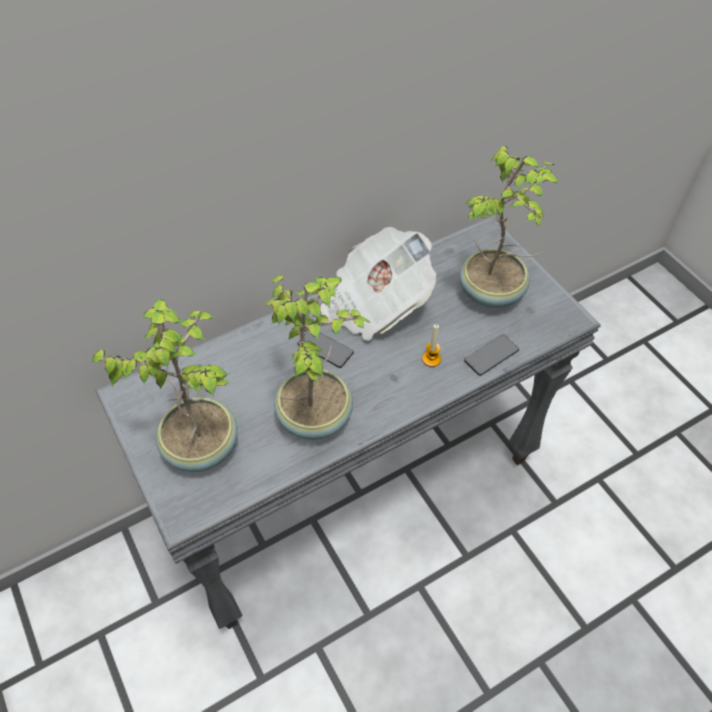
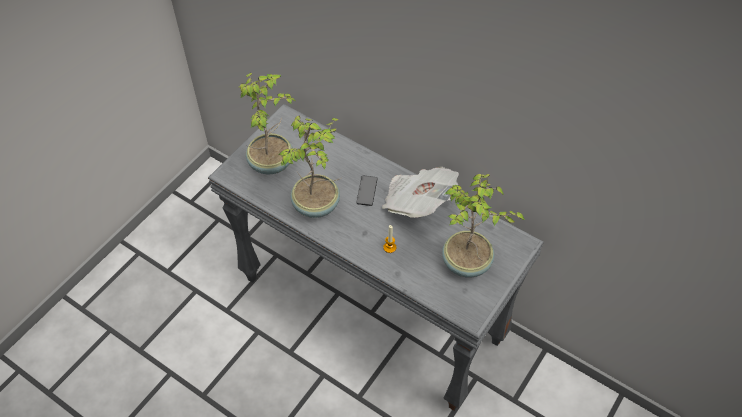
camera: 65 degrees right, 0 degrees up
(491, 355) = (411, 279): phone -> none

